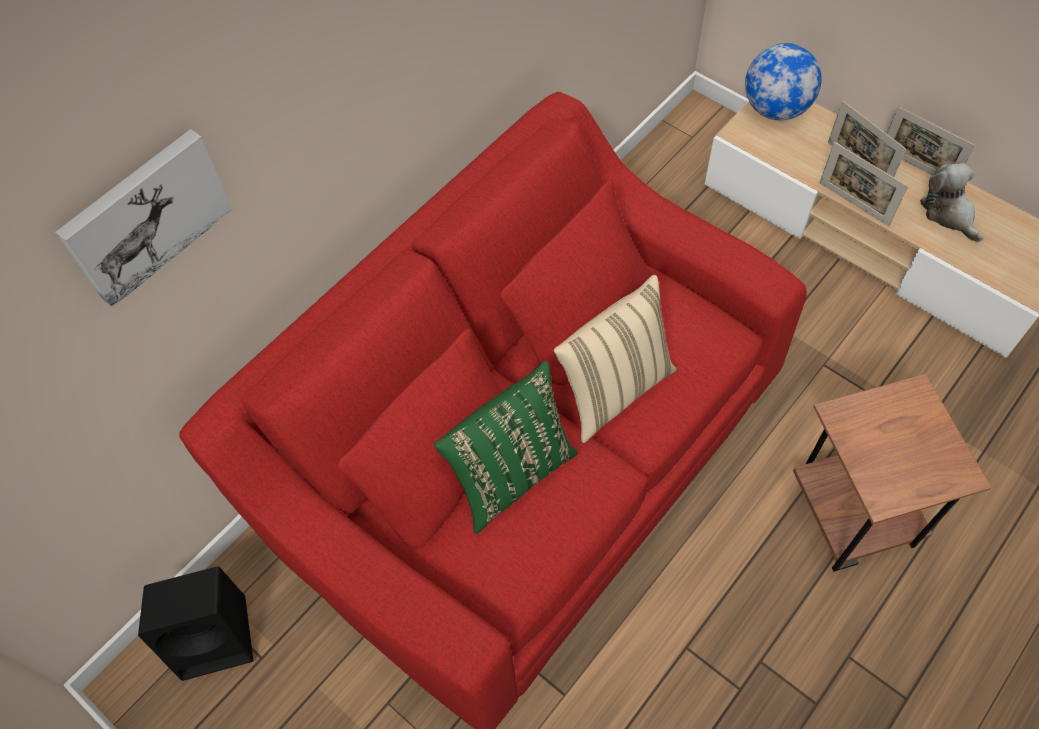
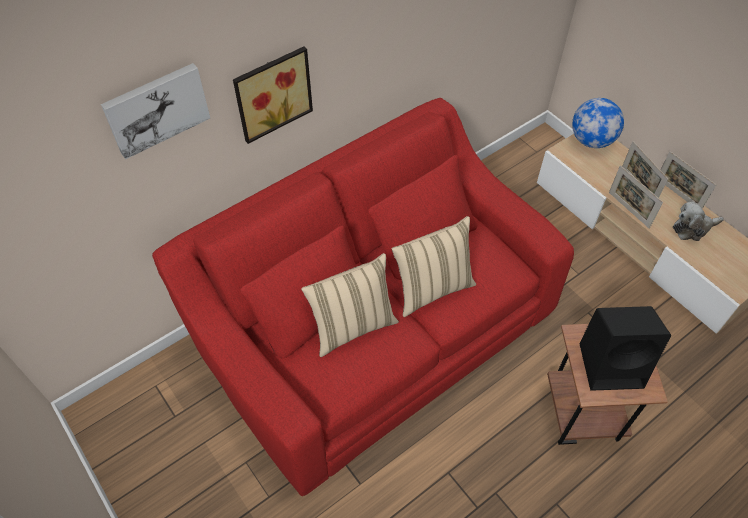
camera: 10 degrees right, 5 degrees down
(216, 635) = (151, 396): black speaker -> black speaker (612, 365)
(317, 144) = (272, 92): none -> picture
(511, 475) = (352, 326): green pillow -> beige pillow
(949, 213) = (692, 228): plush toy -> plush toy turned 90 degrees counterclockwise

